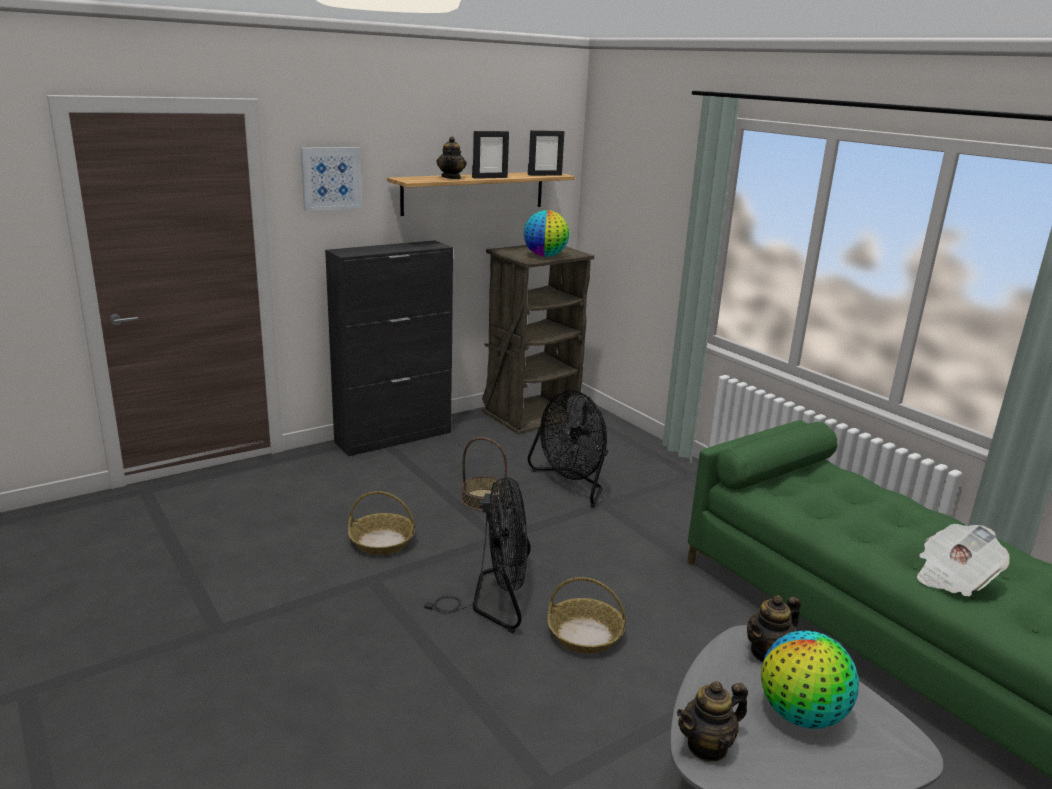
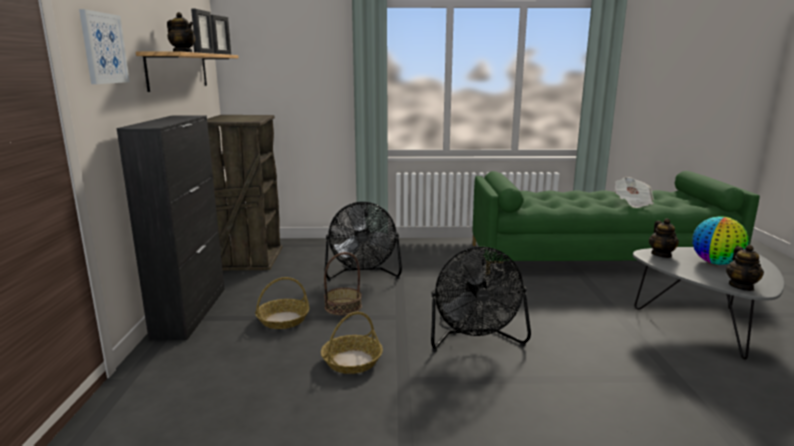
camera: 55 degrees left, 5 degrees down
(493, 596) = (471, 339): black fan -> black fan turned 135 degrees clockwise
(545, 256) = (251, 118): globe -> none
(585, 634) = (536, 323): basket -> basket (283, 319)

